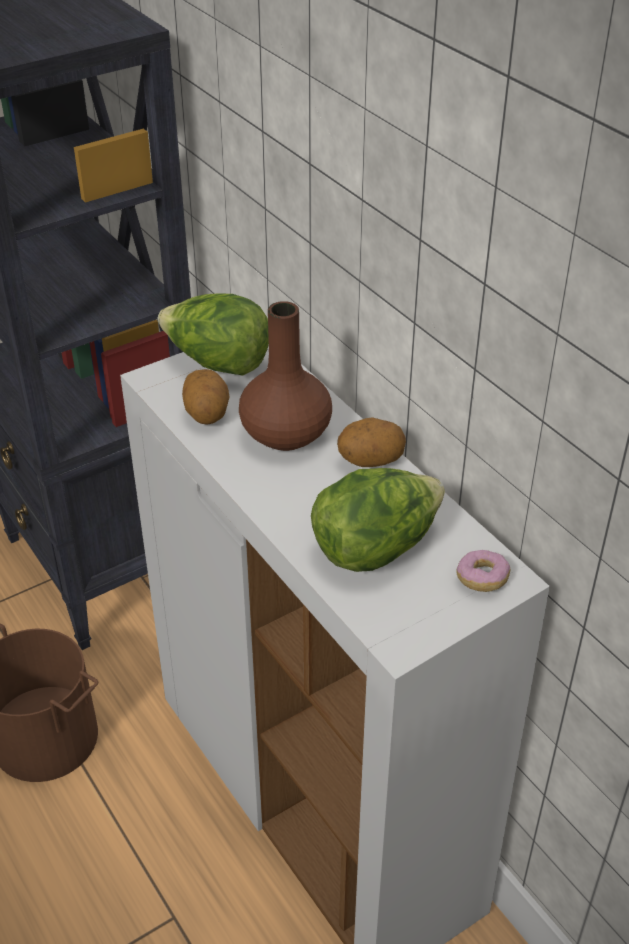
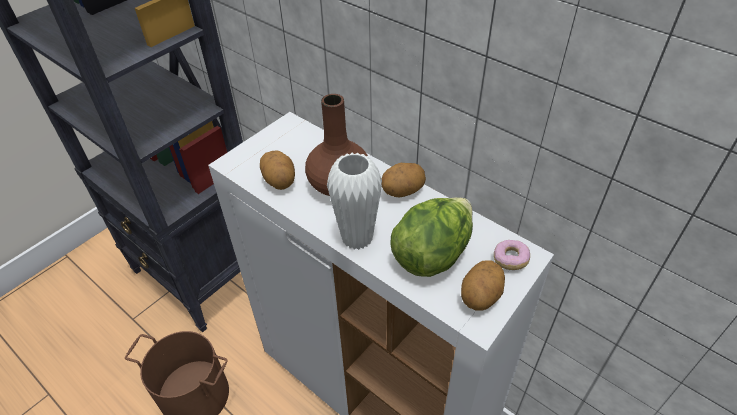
camera: 15 degrees left, 5 degrees up
(217, 364) = (273, 144): lettuce -> none
(282, 507) = (357, 238): none -> white vase
(418, 614) = (481, 297): none -> potato

